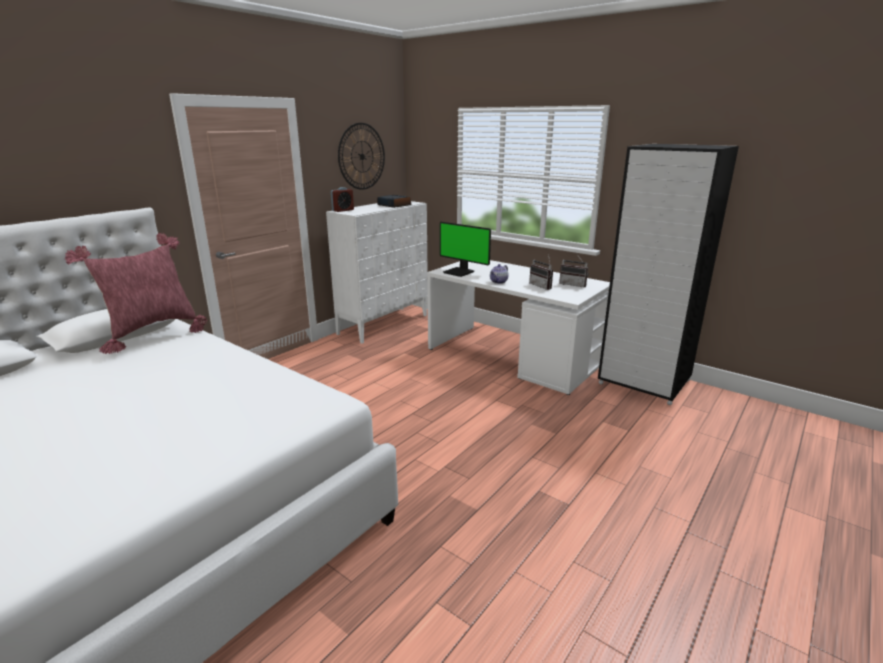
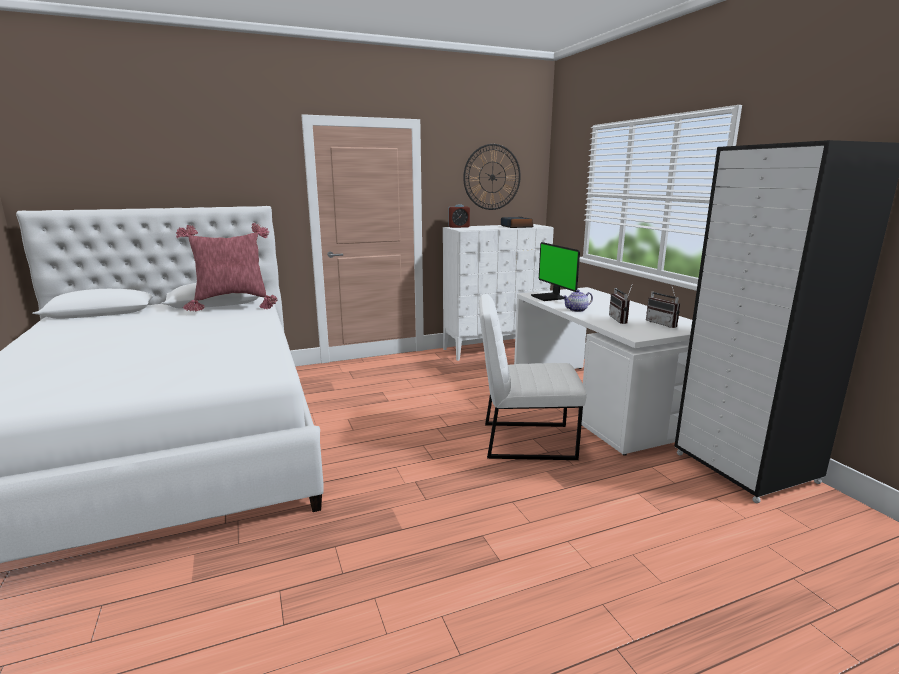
camera: 30 degrees right, 5 degrees down
(492, 403) = (525, 440): none -> white chair

